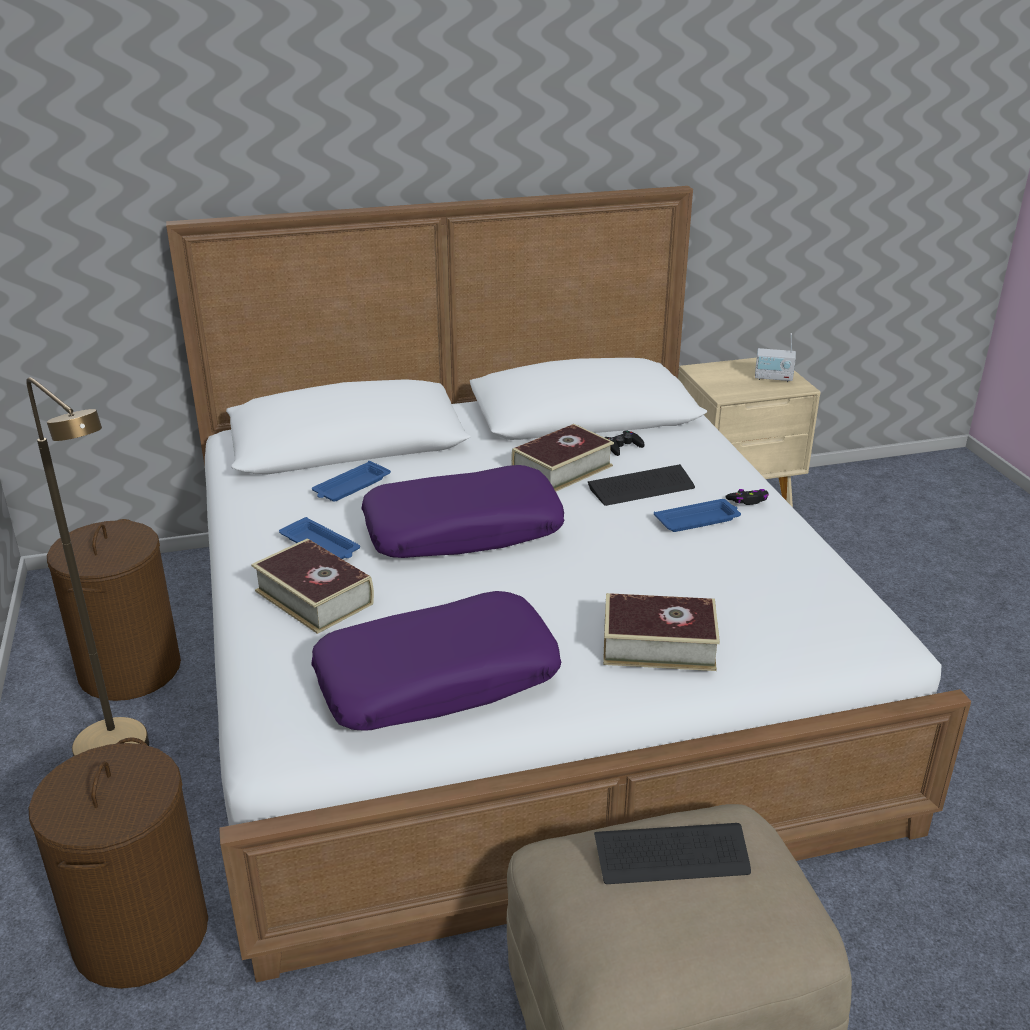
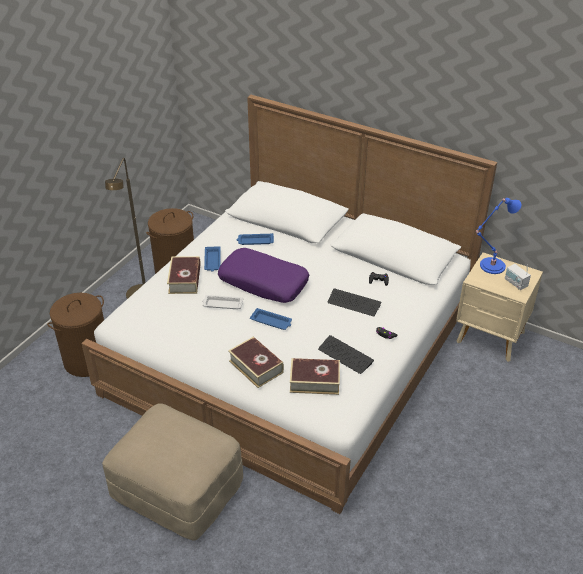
camera: 45 degrees right, 10 degrees up
(437, 679) = (178, 332): purple pillow -> none
(447, 594) = (222, 304): none -> white tray
(562, 469) = (338, 277): book -> book (314, 381)
(671, 856) = (179, 434): keyboard -> keyboard (345, 355)
(698, 520) = (350, 330): blue tray -> blue tray (271, 321)
(715, 375) = (490, 266): none -> blue table lamp

